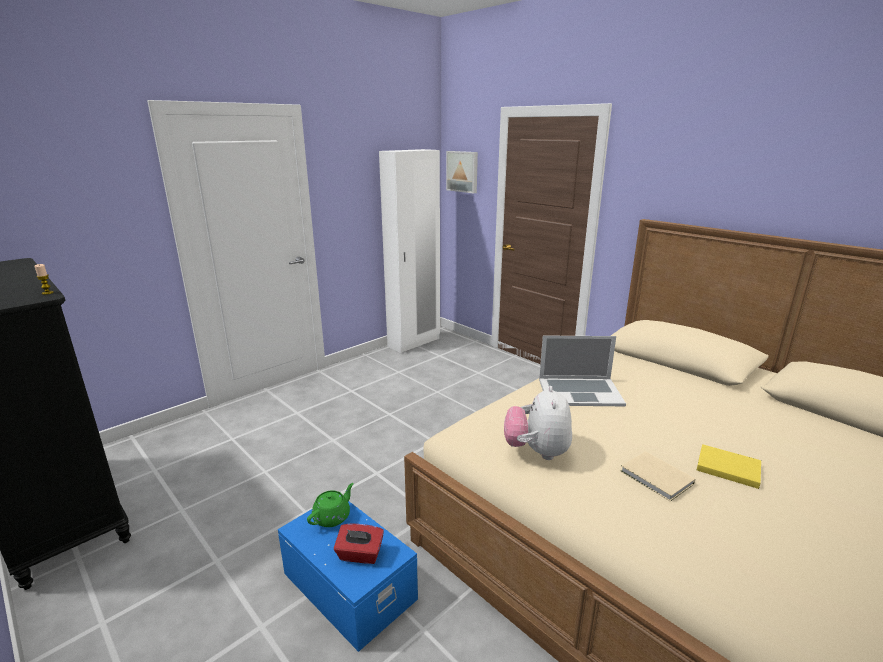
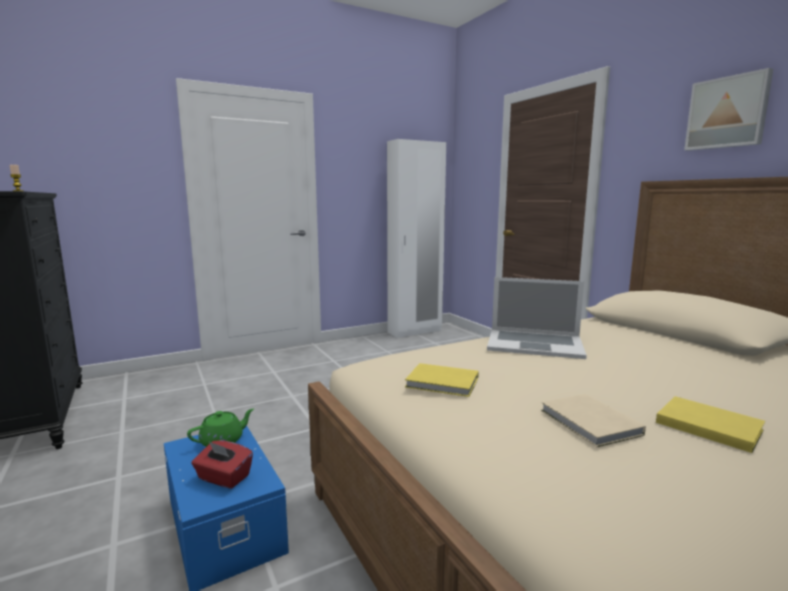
camera: 15 degrees right, 10 degrees down
(463, 171) = (470, 164): picture -> picture (727, 113)
(537, 452) = (444, 383): plush toy -> yellow book

